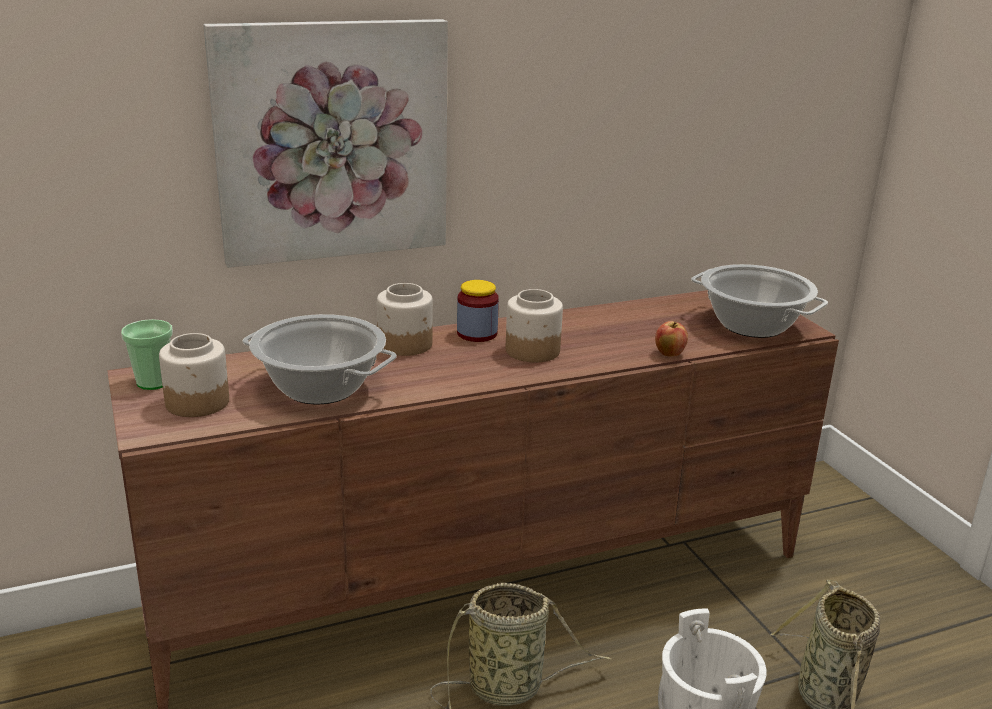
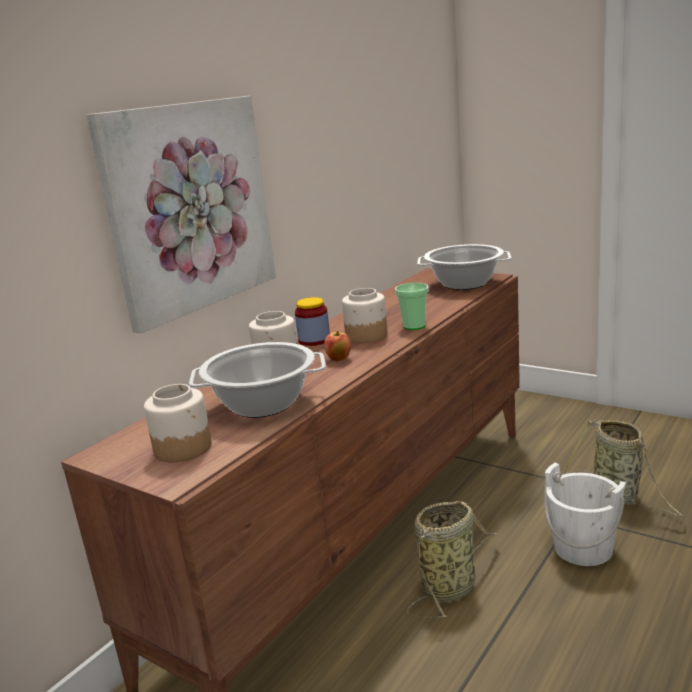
camera: 30 degrees left, 5 degrees down
(153, 382) = (120, 452): cup -> cup (414, 326)
(669, 354) = (447, 310): apple -> apple (338, 359)

